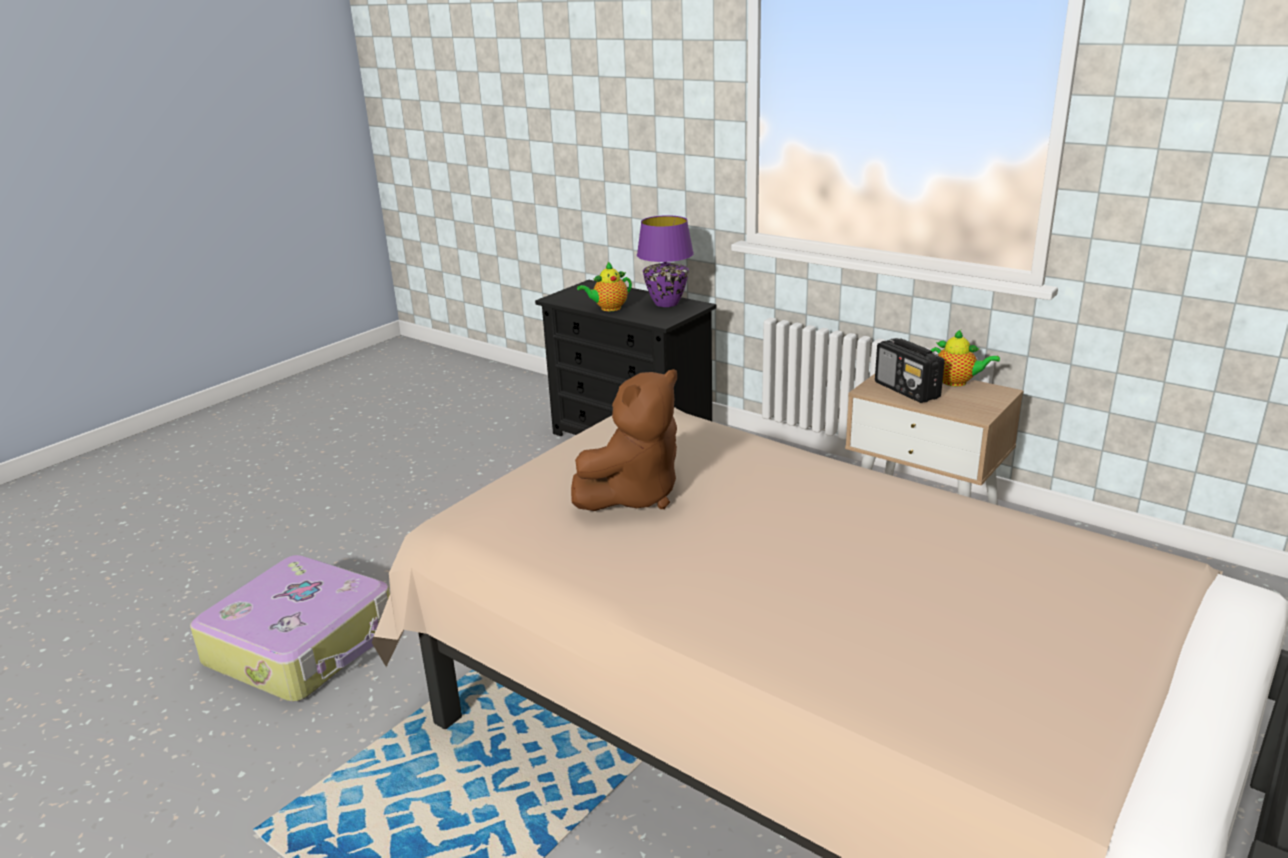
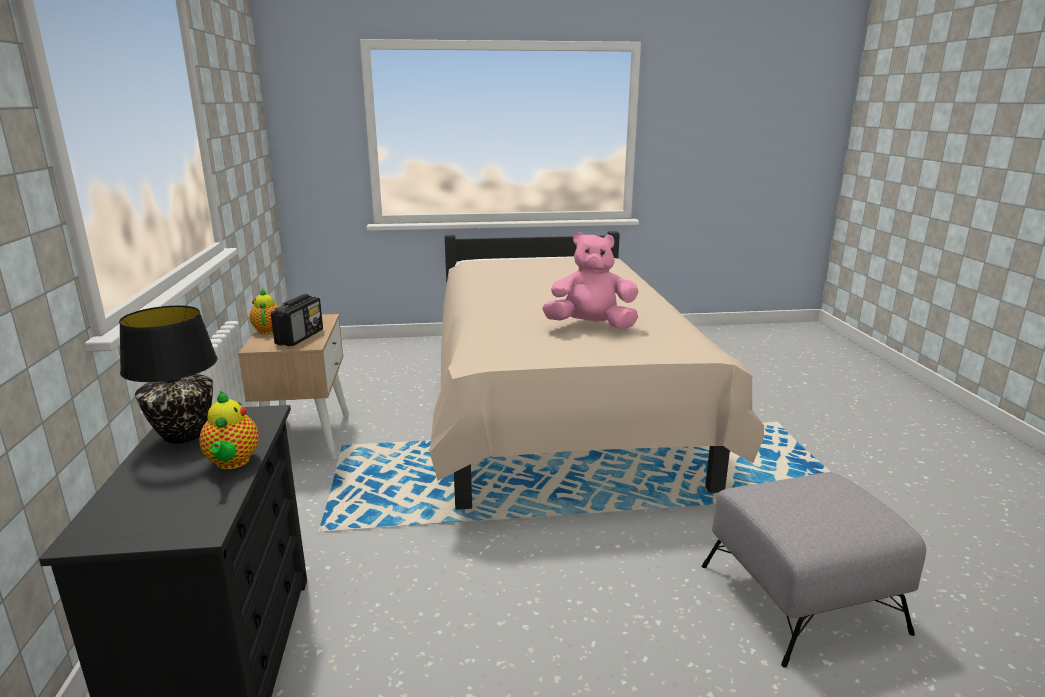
camera: 135 degrees left, 5 degrees down
(303, 645) = (799, 598): suitcase -> grey ottoman
(608, 308) = (232, 463): teapot -> teapot turned 60 degrees clockwise
(633, 495) = (591, 326): brown plush toy -> pink plush toy
(666, 304) = (185, 435): purple table lamp -> black table lamp

